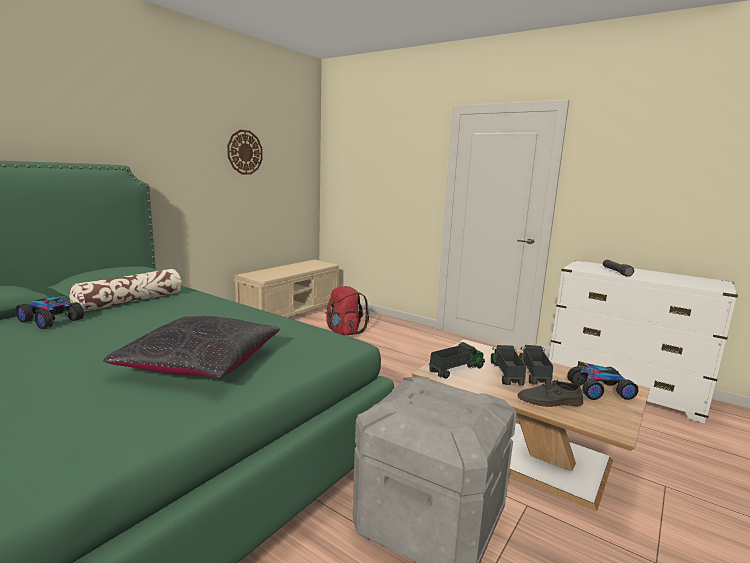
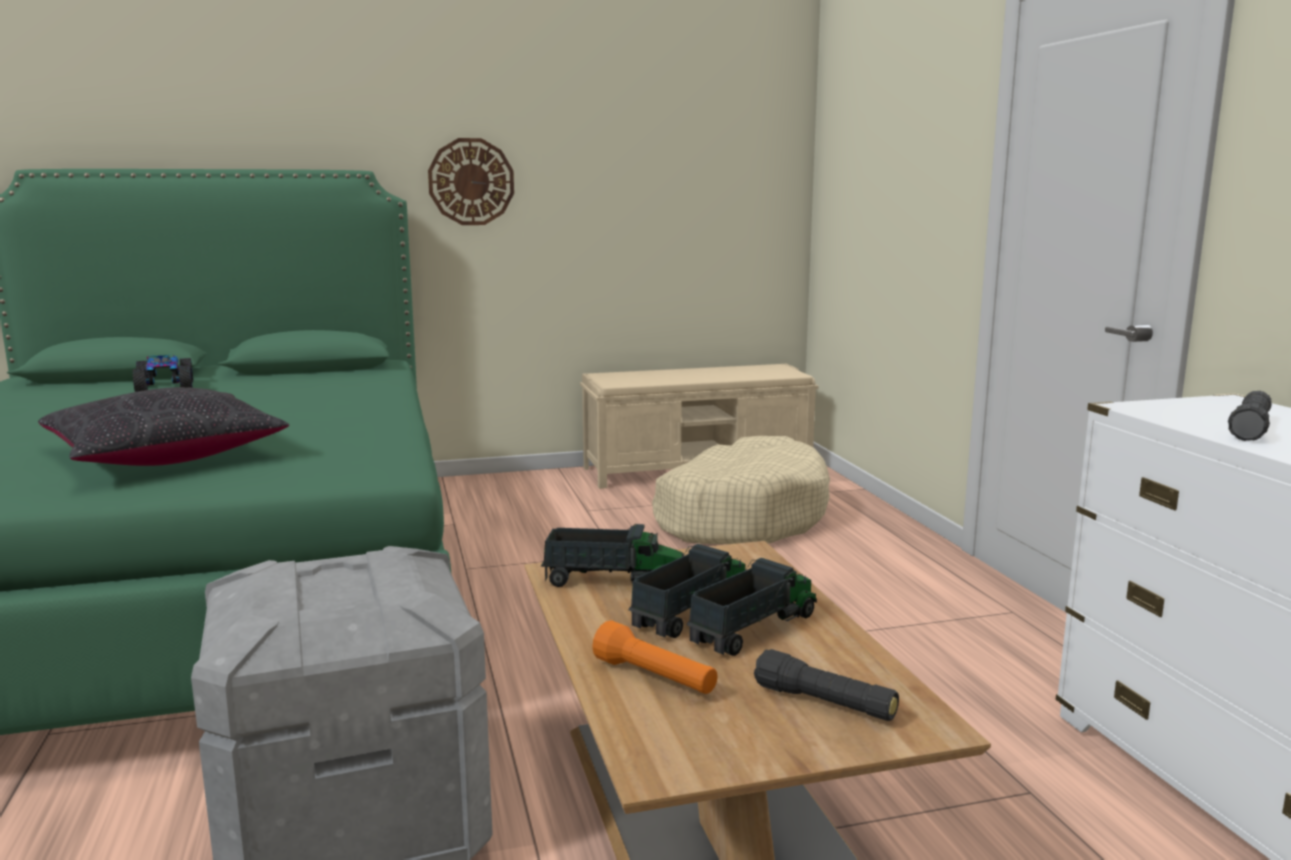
camera: 40 degrees right, 0 degrees up
(131, 301) = (291, 380): pillow -> none
(244, 152) = (614, 139): wall clock -> wall clock (471, 182)
(344, 332) = (741, 516): red backpack -> beige dog bed
(550, 401) = (655, 678): grey shoe -> orange flashlight
(600, 391) = (824, 703): toy car -> black flashlight

